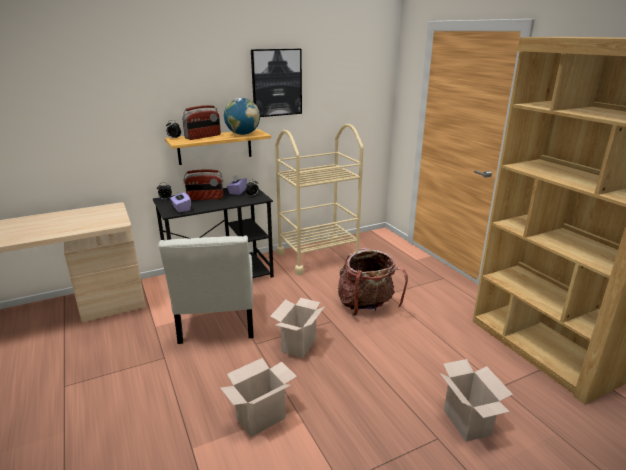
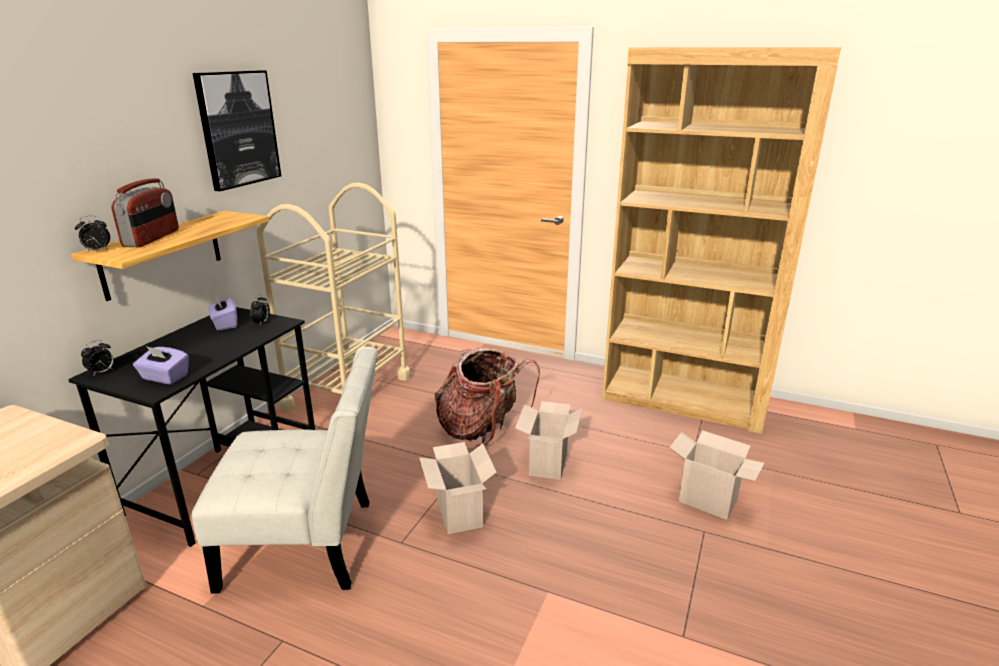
camera: 40 degrees left, 0 degrees up
(205, 198) = (182, 349): radio -> none
(217, 323) = (308, 545): white chair -> white chair turned 45 degrees counterclockwise
(243, 134) = (218, 222): globe -> none
(261, 417) = (521, 626): cardboard box -> cardboard box (547, 463)

